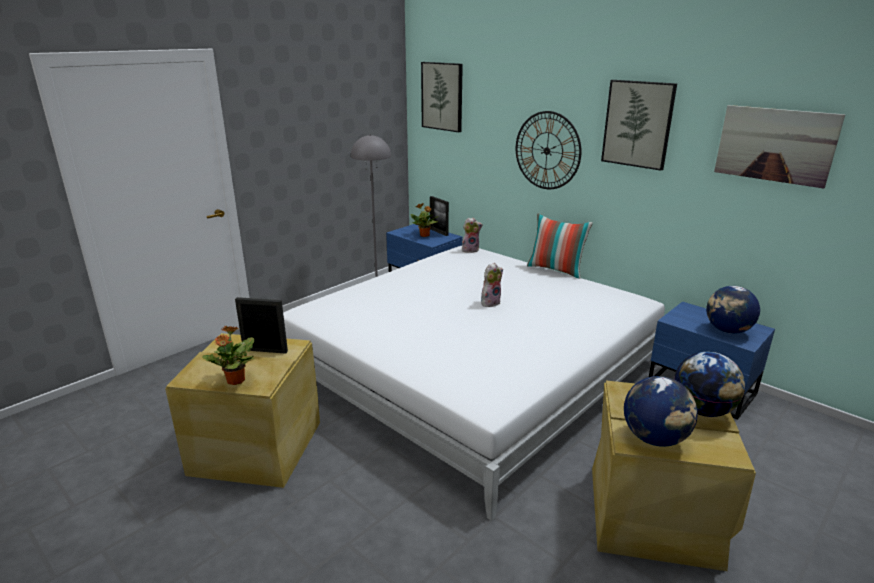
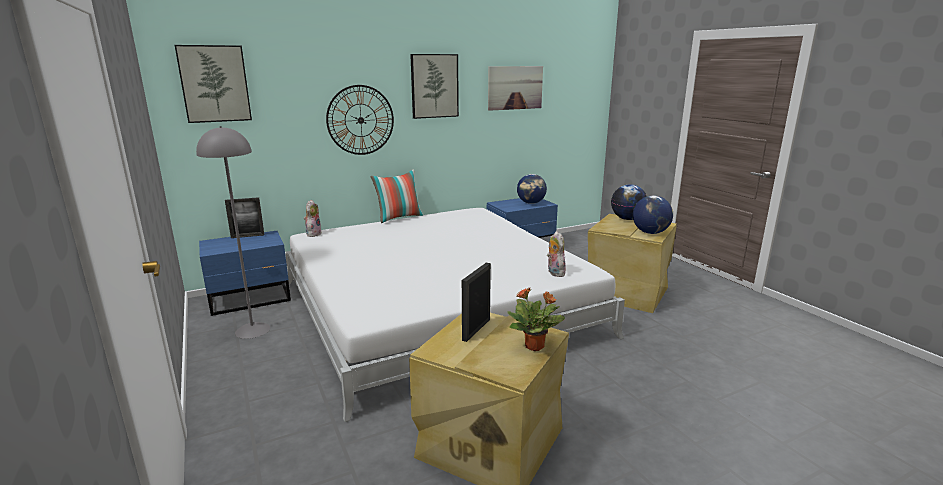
camera: 70 degrees left, 5 degrees down
(424, 235) = (246, 242): potted plant -> none
(490, 302) = (434, 244): plush toy -> plush toy (554, 272)

